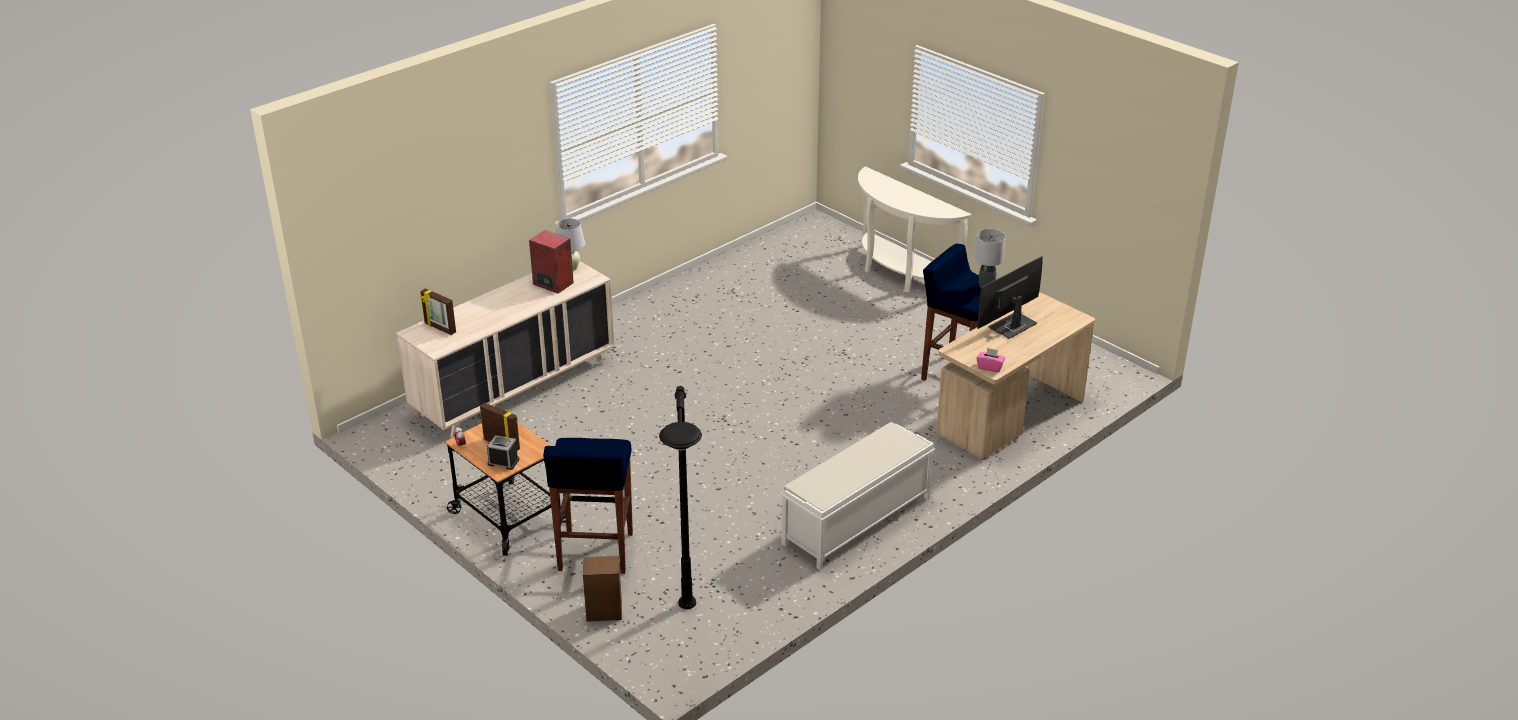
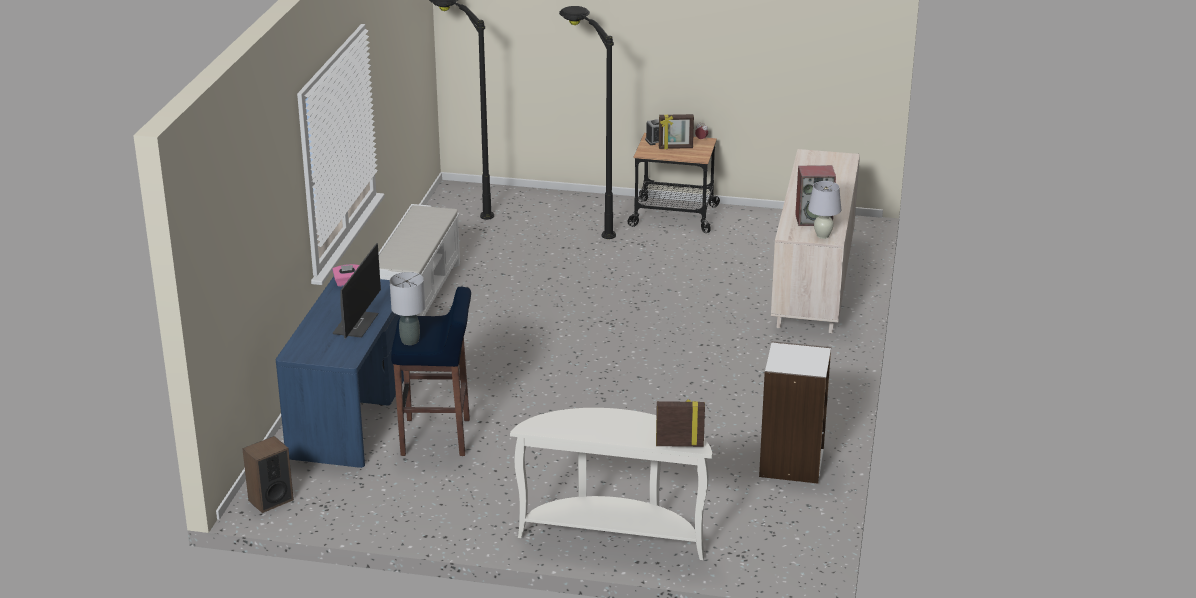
camera: 145 degrees right, 5 degrees down
(440, 328) = (834, 165): picture frame -> picture frame (679, 444)
(595, 553) = (585, 219): blue stool -> black floor lamp
(604, 611) = (535, 197): speaker -> speaker (270, 500)
(739, 272) = (792, 463): none -> white bookcase
(1009, 417) = (351, 415): beige desk -> blue desk

